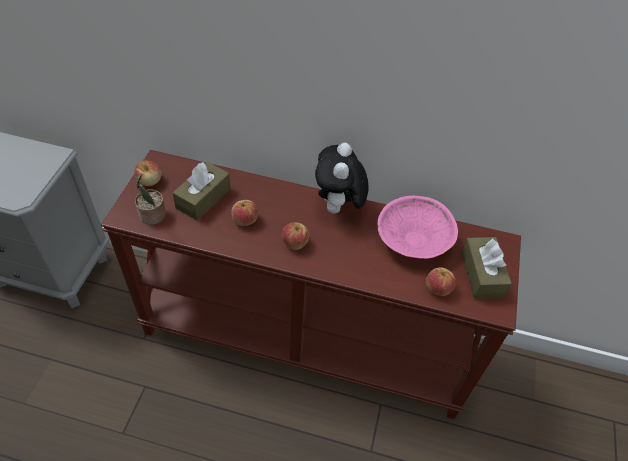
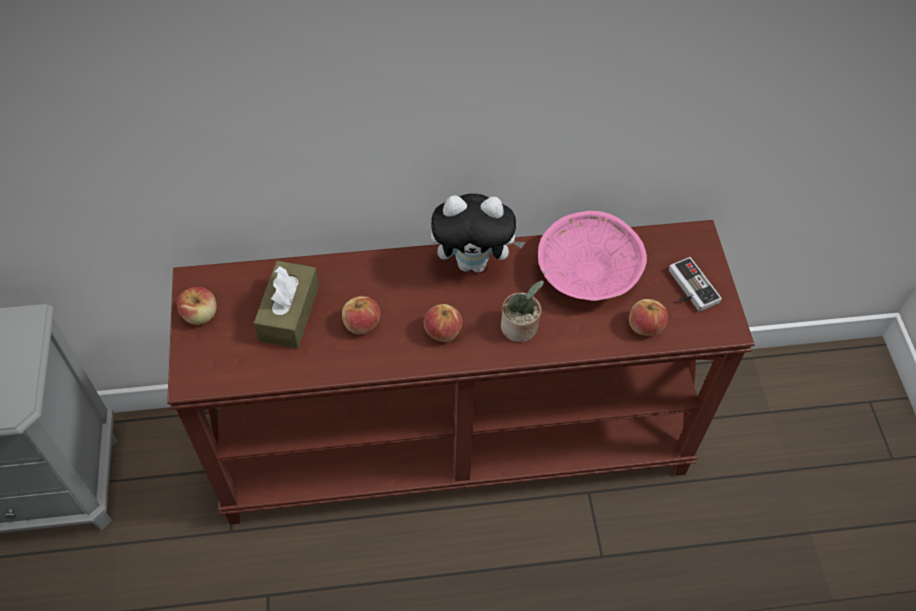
camera: 20 degrees left, 5 degrees up
(152, 216) = (233, 364): potted plant -> potted plant (521, 328)
(338, 207) = (474, 262): plush toy -> plush toy turned 75 degrees counterclockwise
(481, 274) = (688, 288): brown tissue box -> game controller

